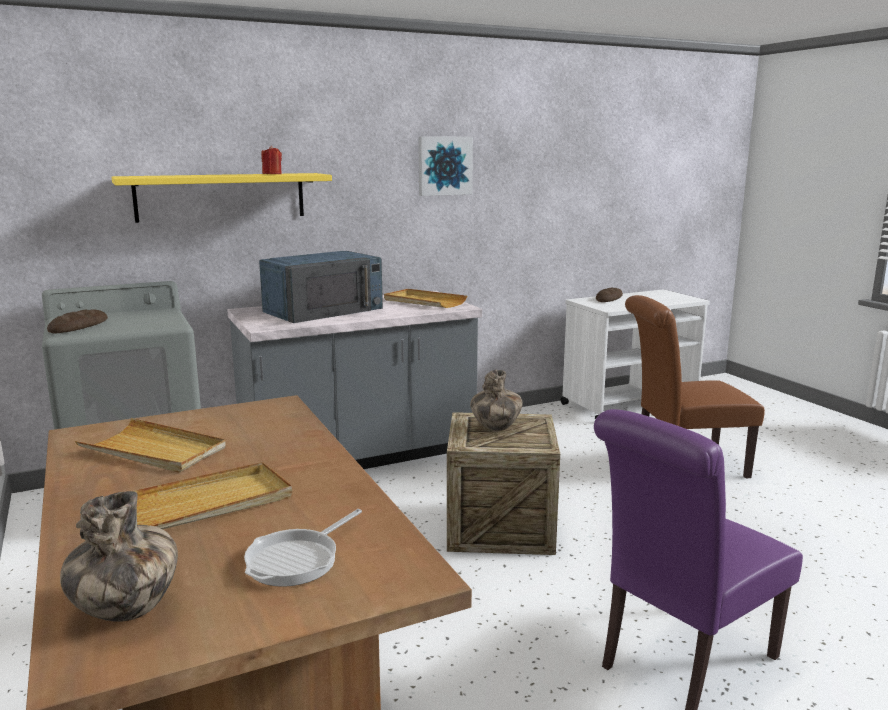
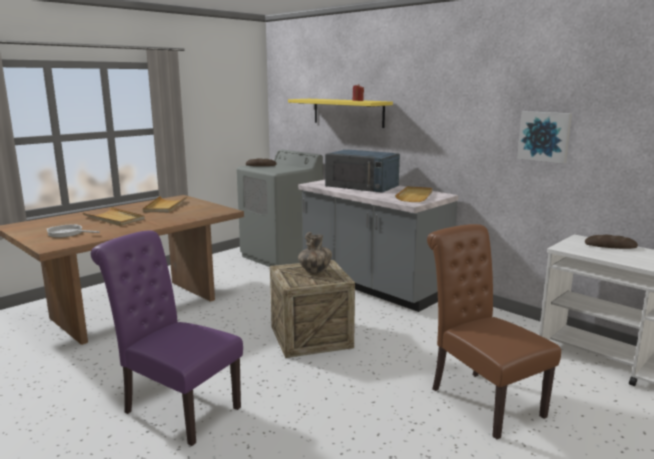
camera: 70 degrees right, 0 degrees up
(127, 609) = (41, 224): vase -> none
(444, 165) = (475, 100): picture -> picture (544, 136)

